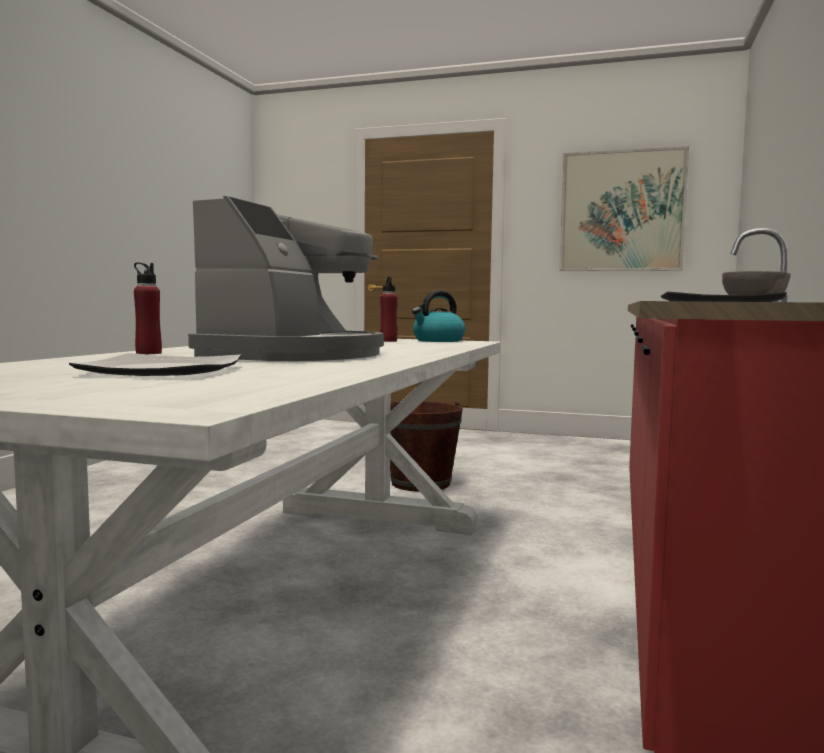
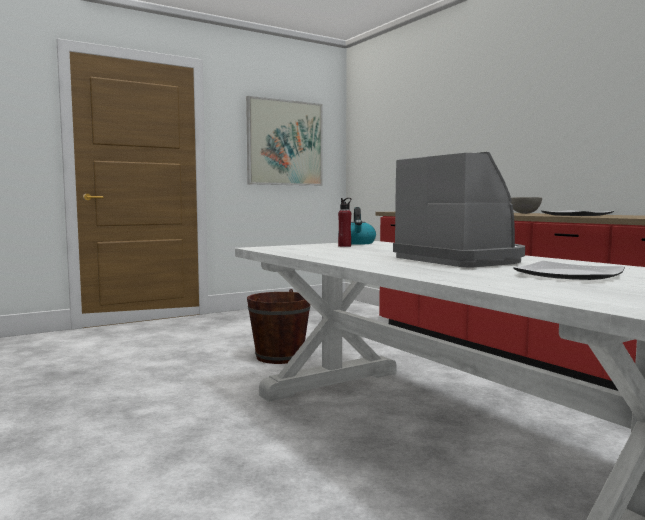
camera: 50 degrees left, 0 degrees up
(148, 353) = (405, 269): red bottle -> none

